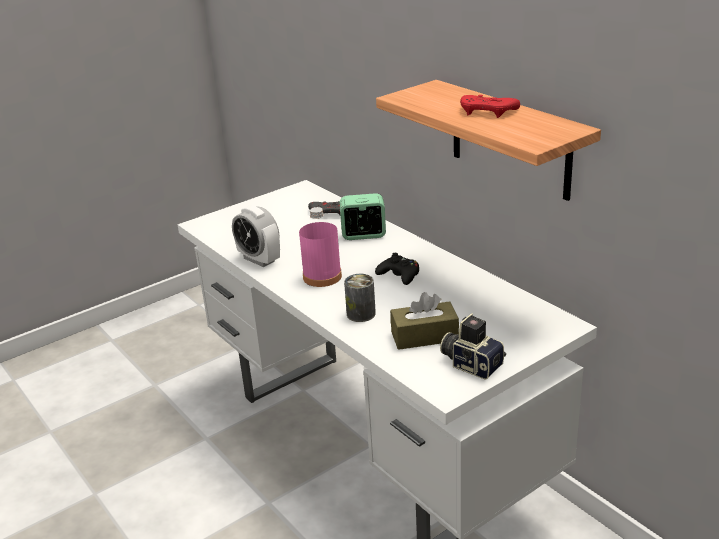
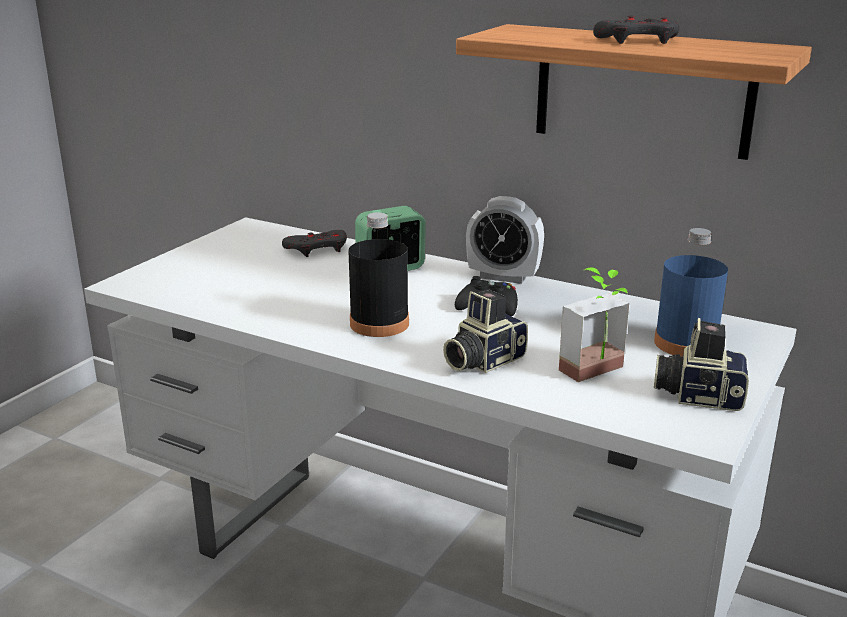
camera: 25 degrees left, 5 degrees down
(259, 259) = (261, 315): alarm clock -> alarm clock (503, 277)
(322, 277) = (379, 324): pink bottle -> black bottle
(361, 314) = (482, 360): can -> camera
(424, 336) = (599, 373): brown tissue box -> potted plant
(487, 111) = (638, 40): red game controller -> grey game controller
(503, 325) = (685, 343): none -> blue bottle

